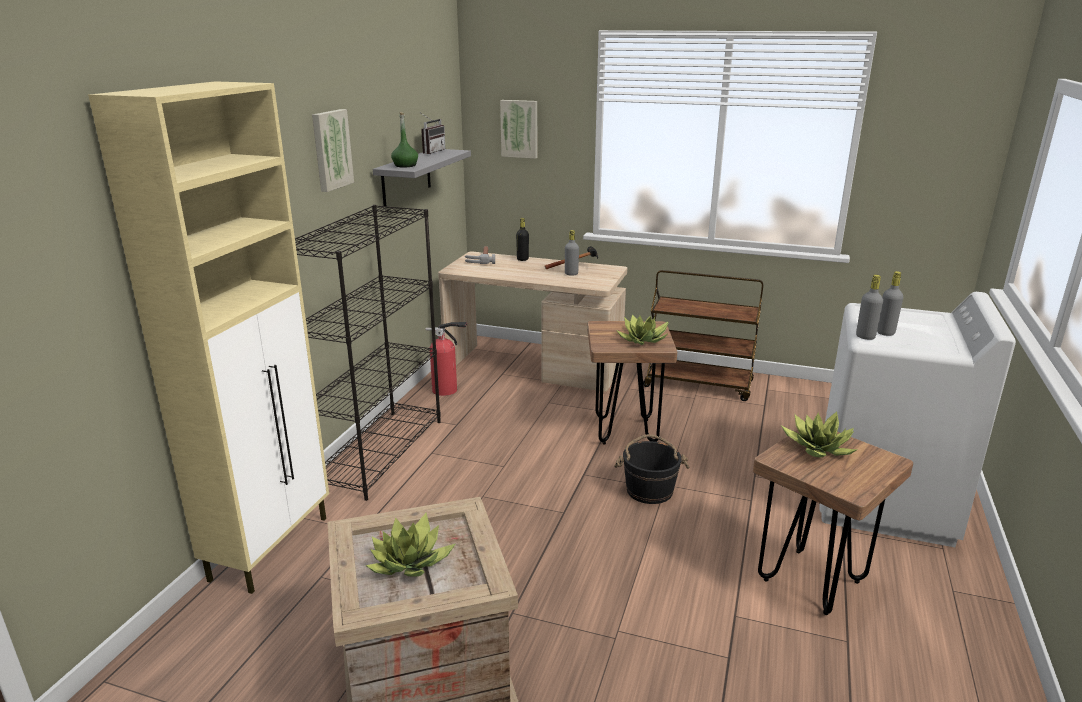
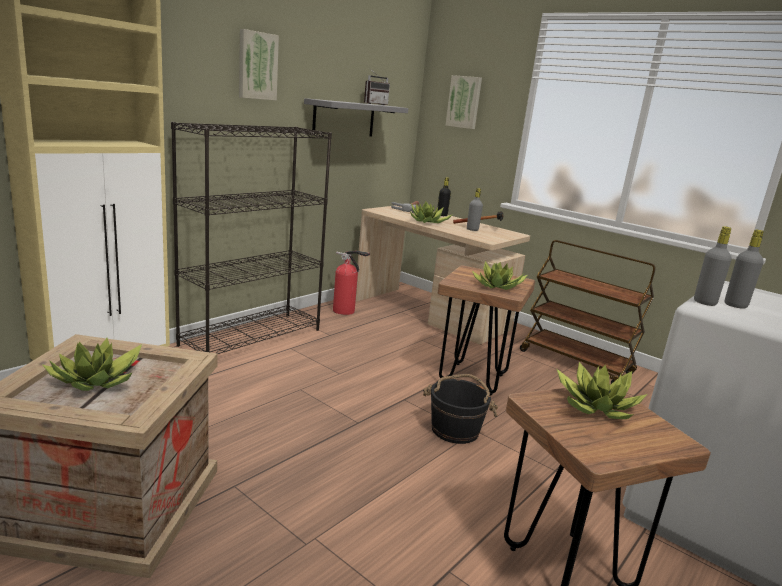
camera: 20 degrees right, 5 degrees down
(405, 165) = (333, 100): green bottle -> none
(521, 274) = (427, 222): none -> potted plant

